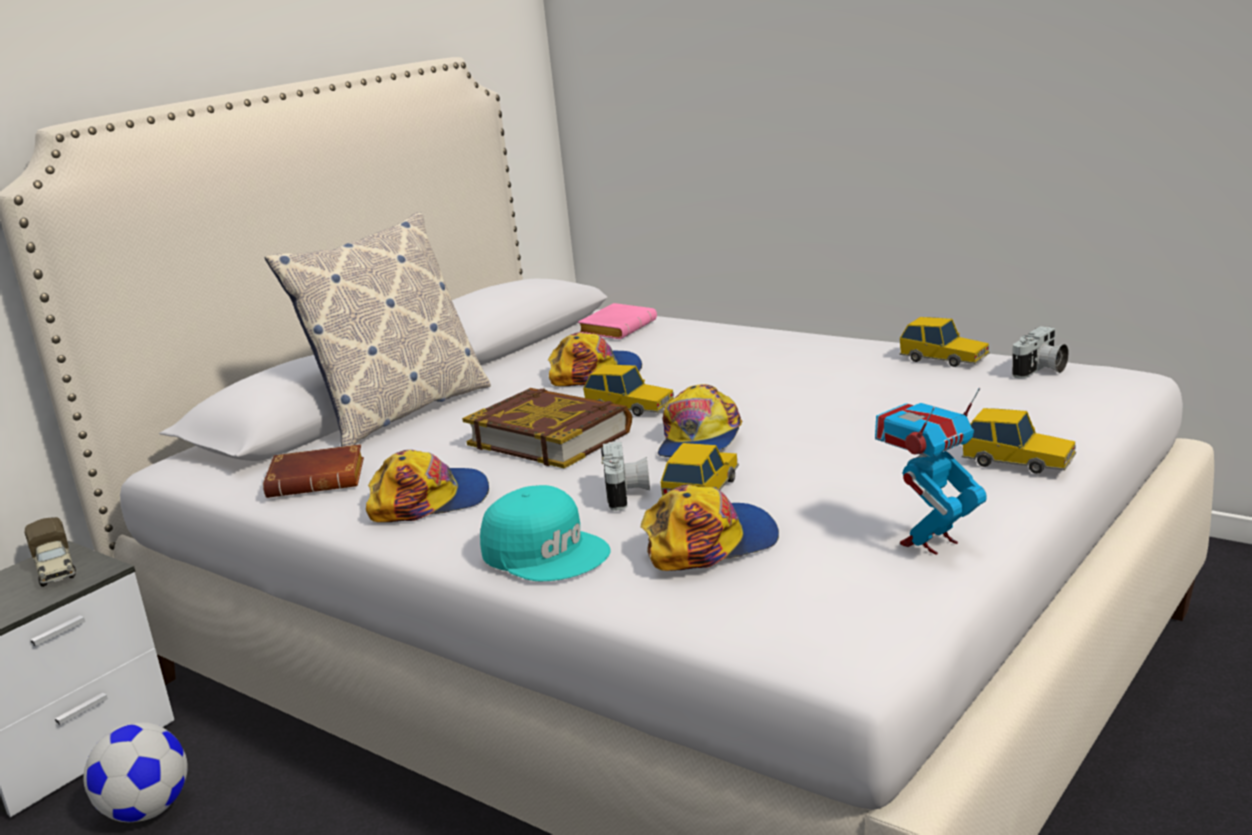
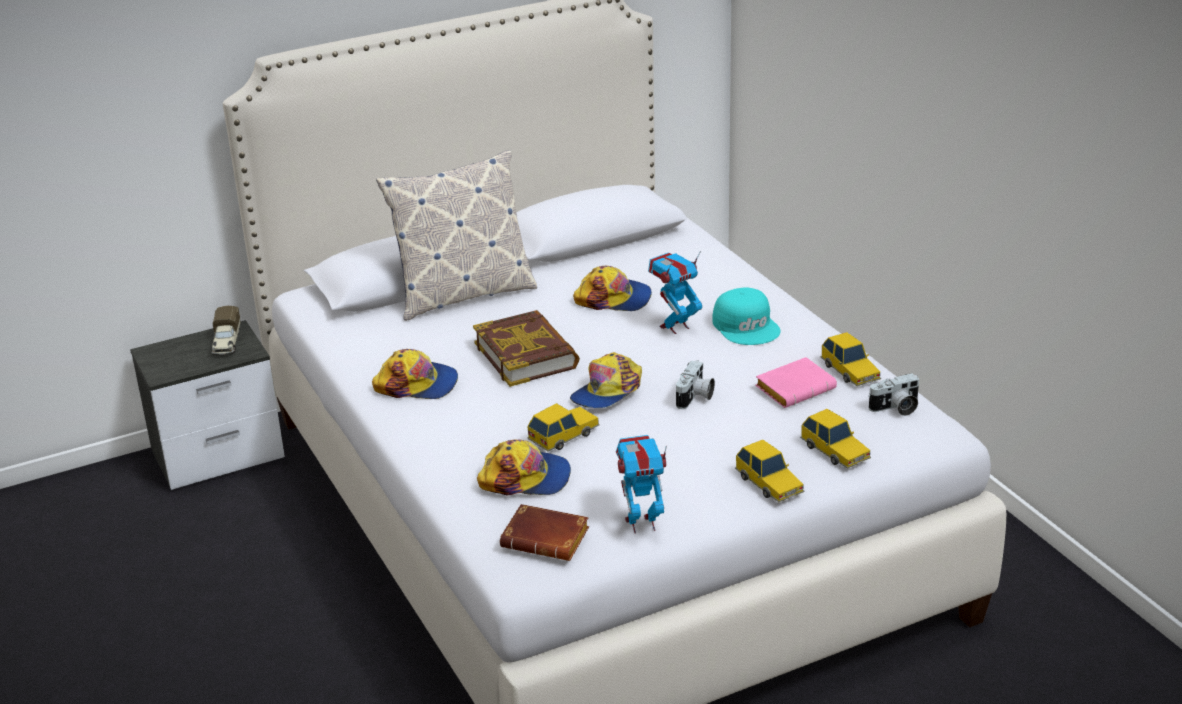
camera: 25 degrees right, 10 degrees up
(147, 811) = (241, 513): football -> none
(320, 479) = (373, 342): brown book -> brown book (548, 539)
(546, 551) = (443, 449): turquoise cap -> turquoise cap (747, 326)
(617, 328) = (675, 252): pink book -> pink book (795, 387)
(627, 493) = (524, 422): camera -> camera (695, 397)
(630, 407) = (599, 344): toy car -> toy car (835, 451)
(699, 375) = (675, 327): none -> toy robot

